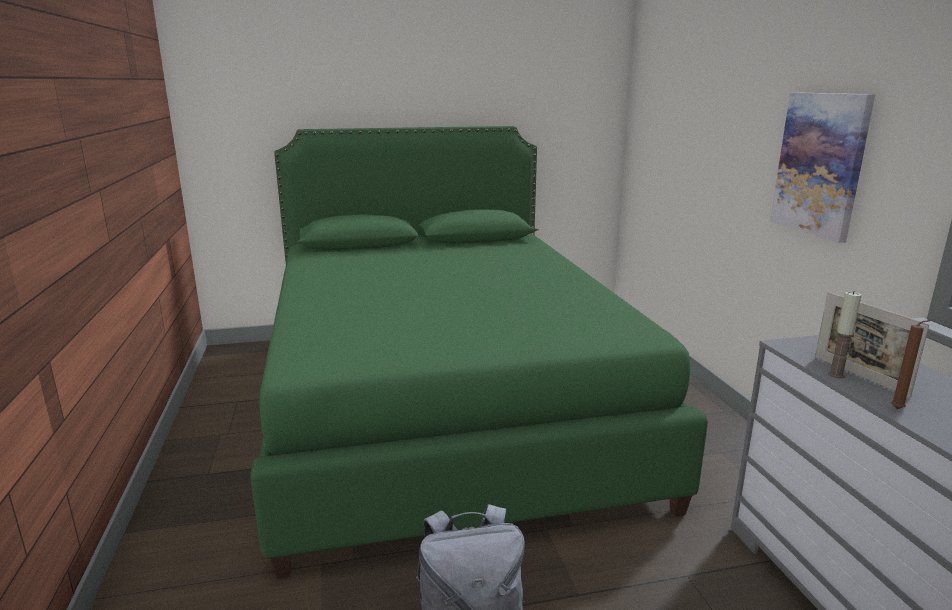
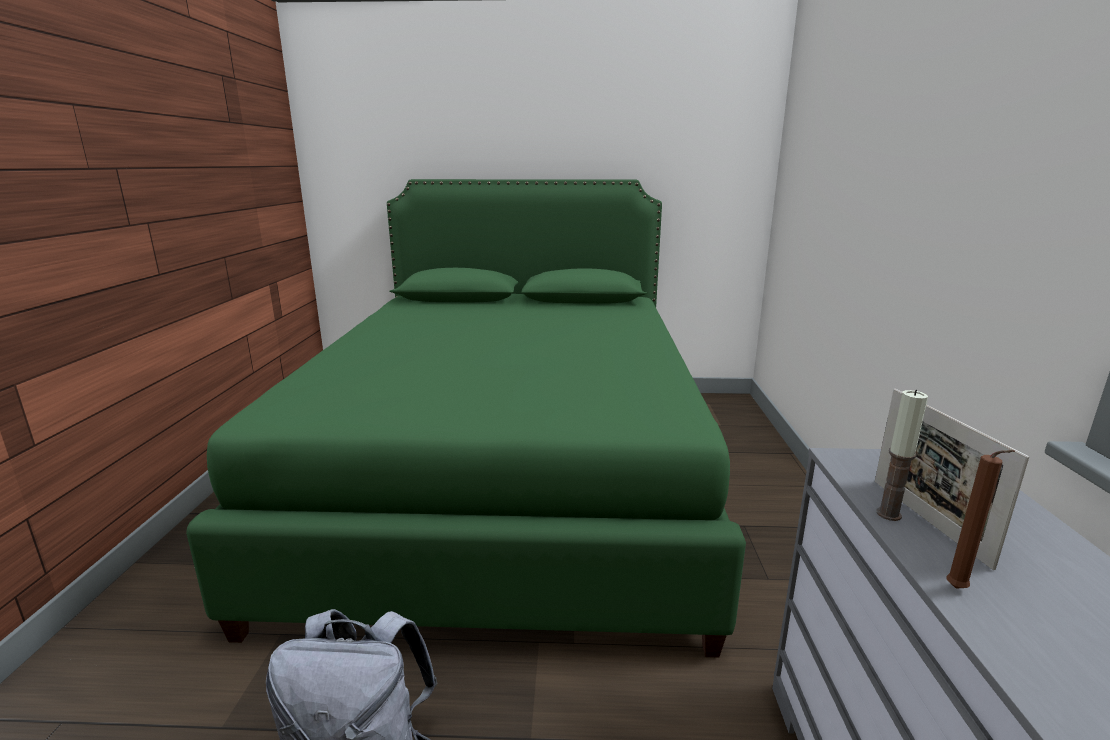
camera: 15 degrees right, 0 degrees up
(820, 164) = (963, 215): picture -> none

